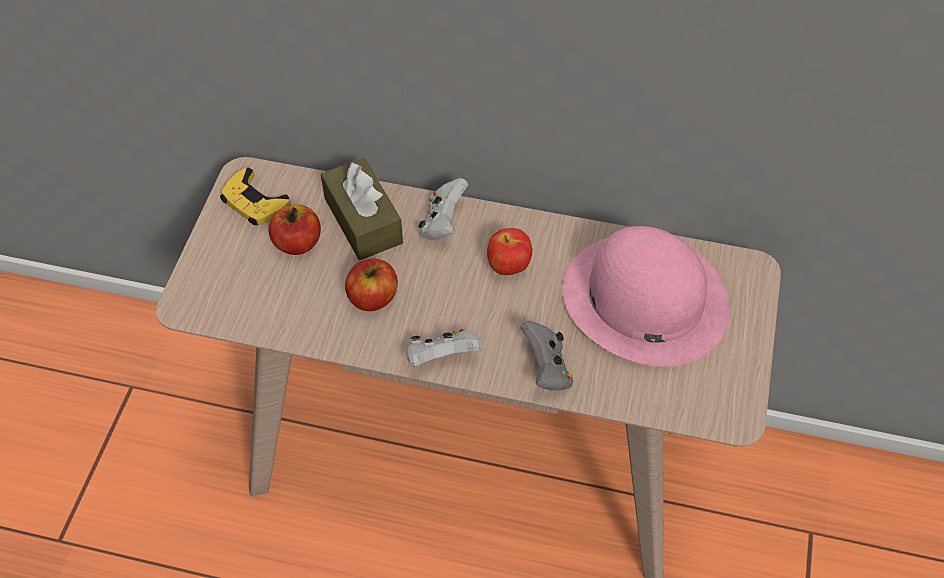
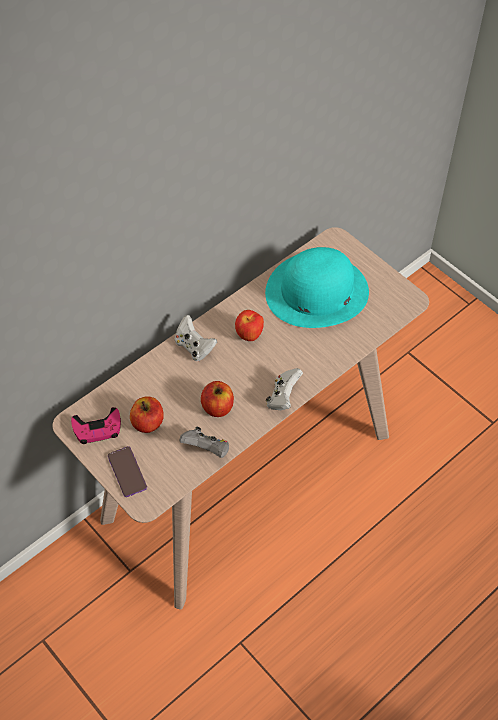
camera: 55 degrees left, 0 degrees up
(215, 264) = (127, 472): none -> phone
(254, 202) = (97, 428): yellow game controller -> pink game controller
(363, 220) = (159, 382): brown tissue box -> none
(547, 369) = (326, 356): grey game controller -> grey game controller (207, 449)
(644, 299) = (316, 292): pink hat -> turquoise hat

